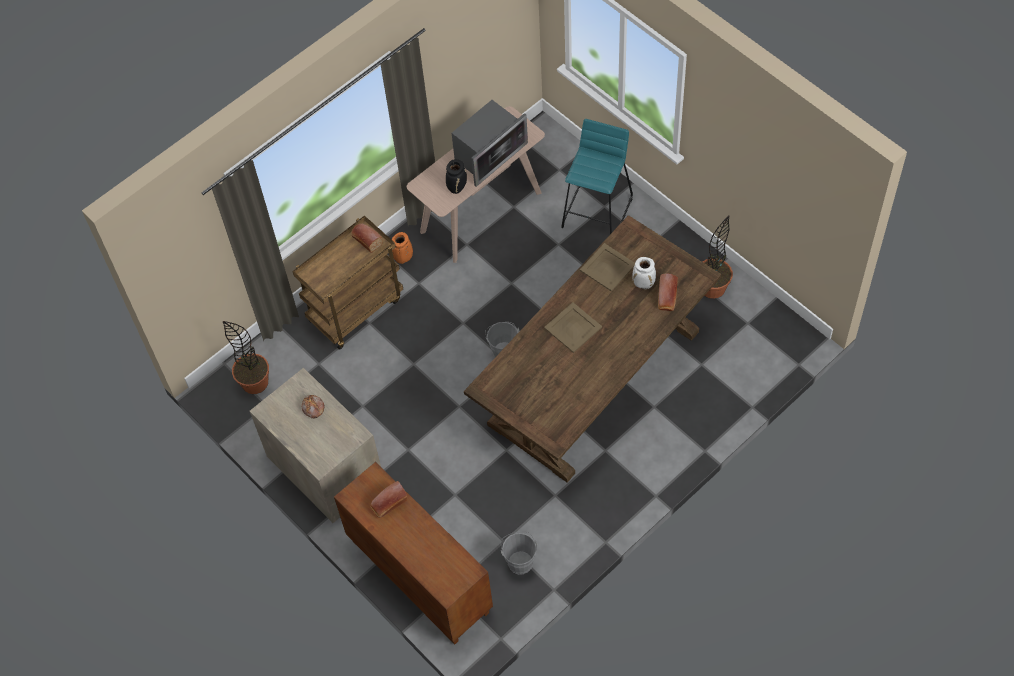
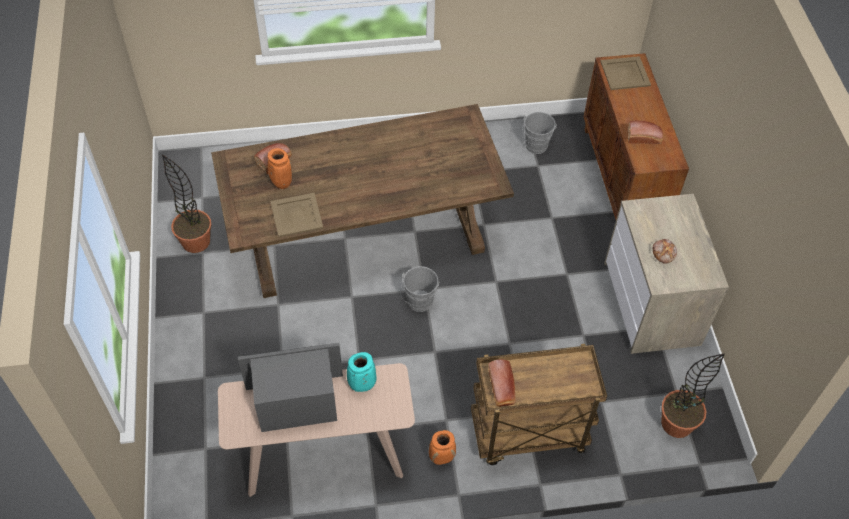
camera: 150 degrees left, 5 degrees down
(457, 187) = (362, 385): black vase -> turquoise vase
(573, 327) = (375, 186): beige tray -> beige tray (624, 74)
(597, 212) = (216, 376): turquoise stool -> none
(644, 284) = (281, 183): white vase -> orange vase

